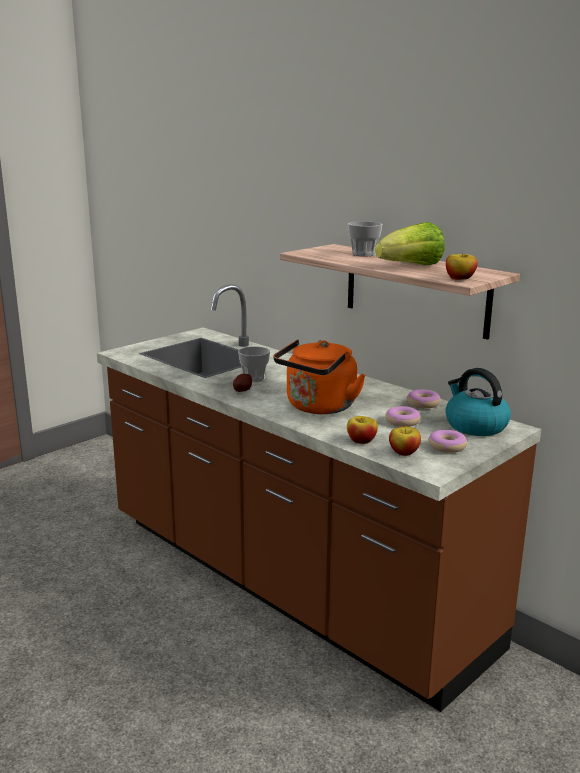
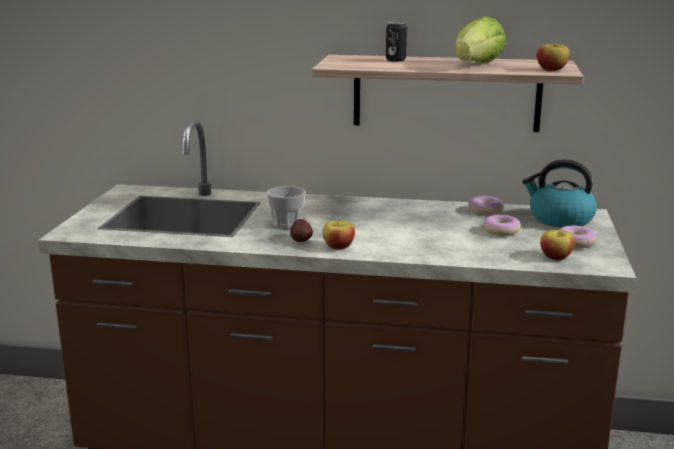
camera: 35 degrees left, 0 degrees up
(318, 408) = (407, 237): orange kettle -> none
(361, 441) = (504, 257): apple -> apple (338, 246)
(363, 254) = (395, 60): cup -> can

